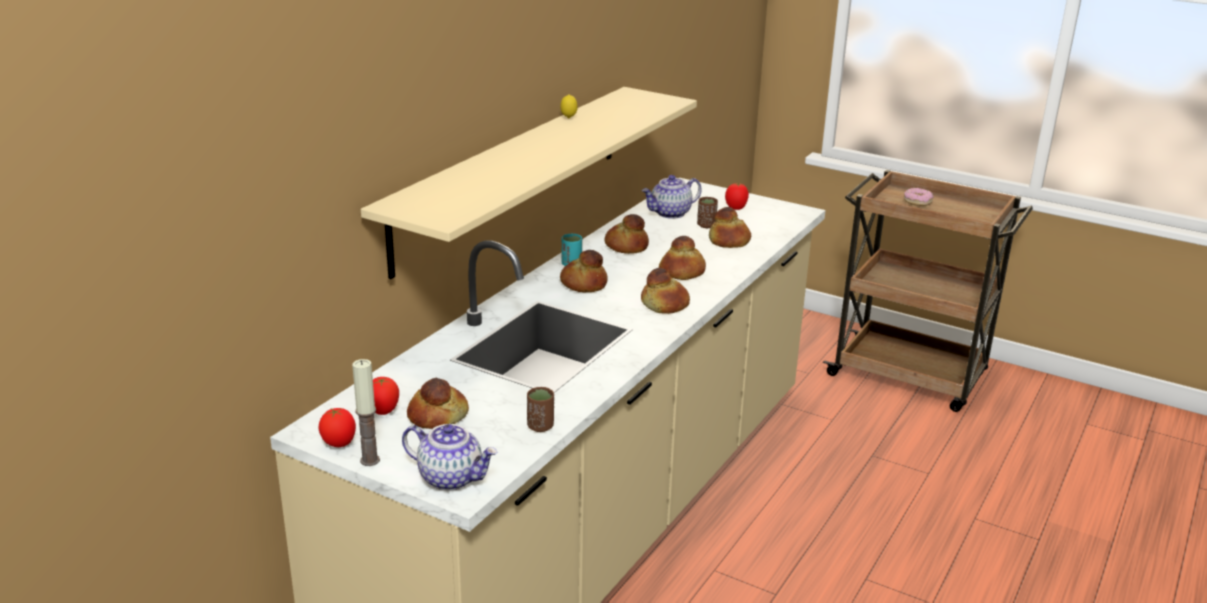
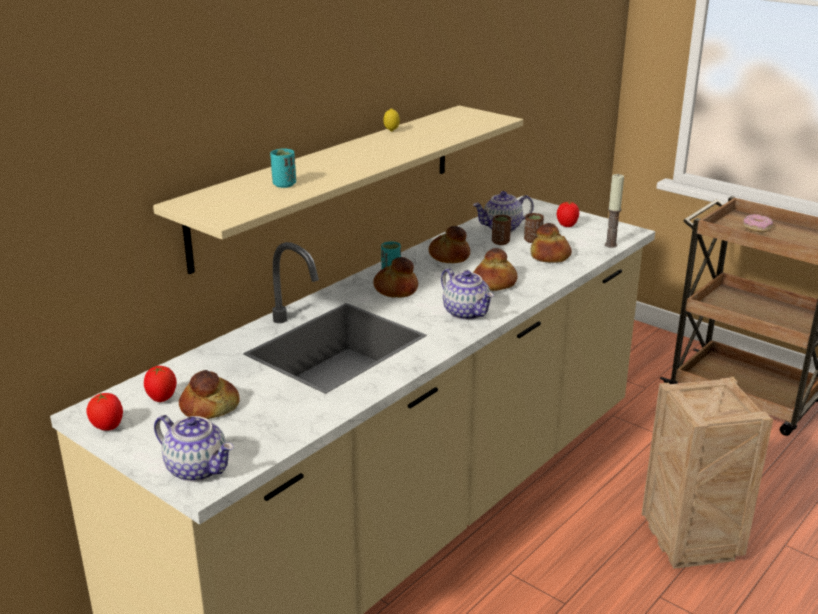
camera: 10 degrees right, 0 degrees up
(370, 460) = (129, 445): candle -> candle (611, 245)
(487, 181) = (284, 184): none -> turquoise cup
(540, 426) = (302, 424): brown cup -> brown cup (500, 242)
(665, 304) = (467, 313): bread -> teapot
(887, 526) = (692, 545): none -> crate

